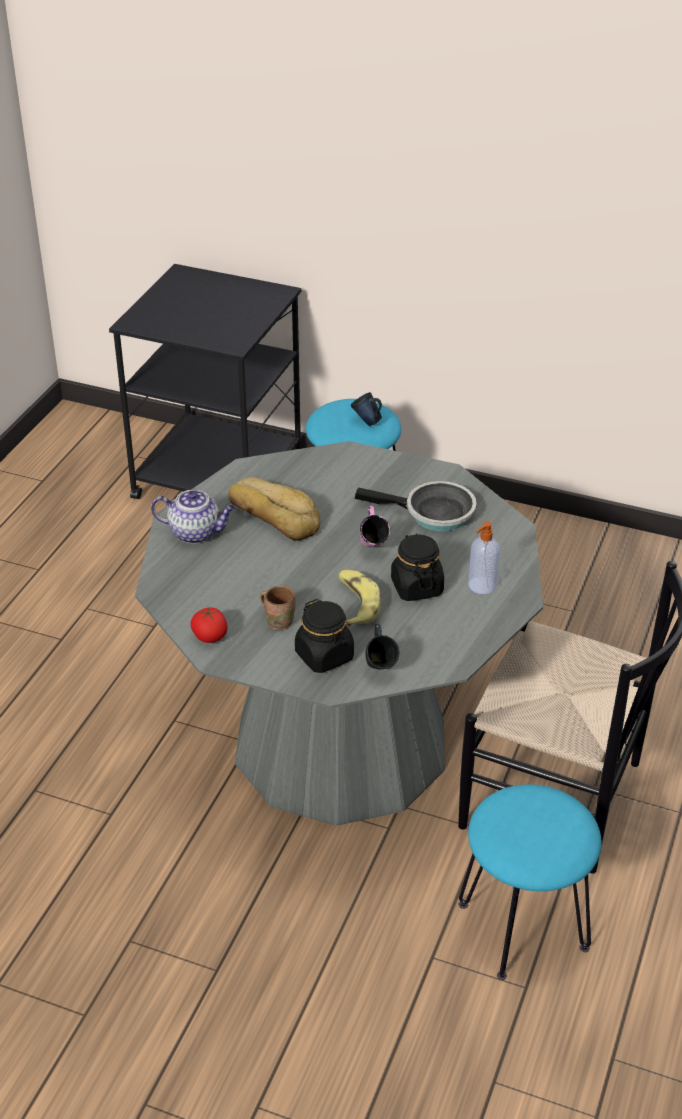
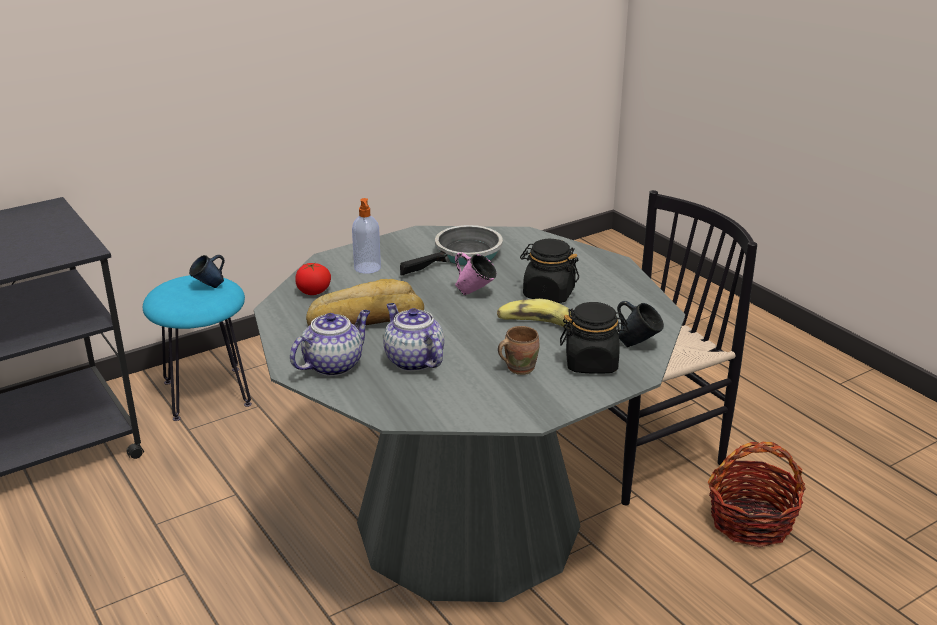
camera: 55 degrees left, 10 degrees down
(210, 637) = (499, 410): tomato -> tomato (314, 291)
(238, 565) = (413, 360): none -> teapot
(481, 586) = (579, 269): soap dispenser -> soap dispenser (367, 268)
(523, 926) = (751, 521): turquoise stool -> basket

